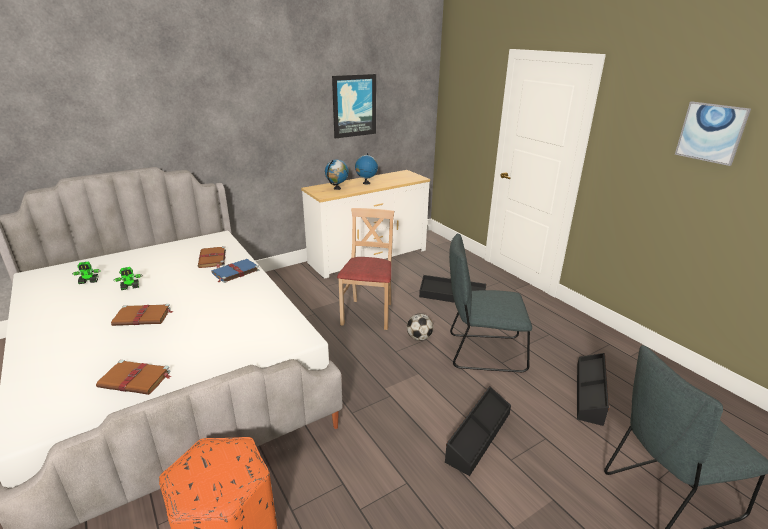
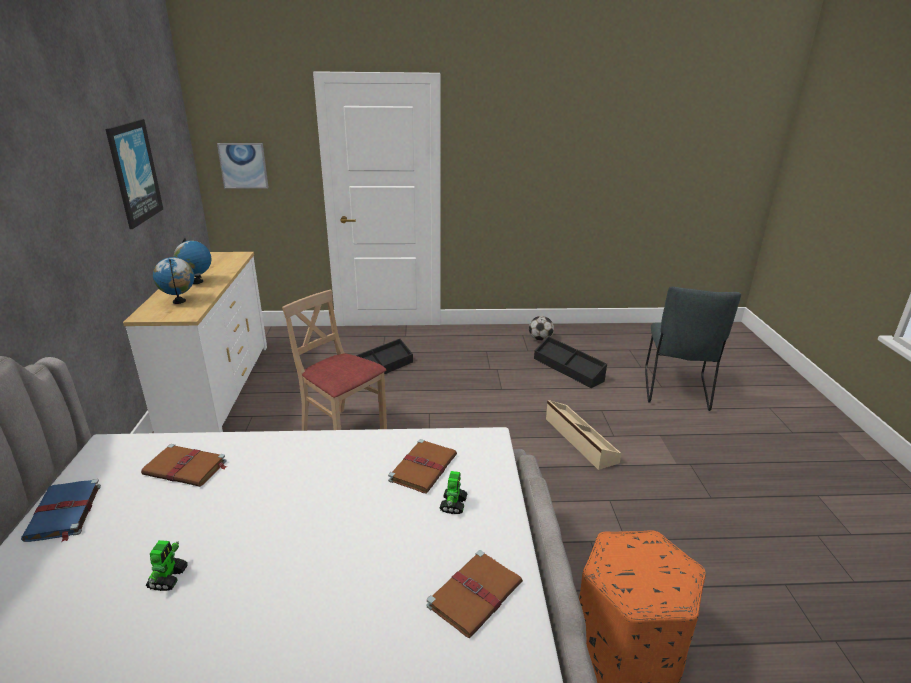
camera: 60 degrees left, 0 degrees up
(89, 281) = (60, 641): toy robot -> toy robot (453, 504)
(143, 317) = (301, 570): brown book -> brown book (424, 467)
(235, 272) = (262, 455): blue book -> blue book (64, 513)
(419, 338) = (422, 416): football -> football (540, 339)
(477, 436) = (579, 440): black storage box -> beige storage box
(482, 352) = (478, 392): grey chair -> none
(711, 132) = (551, 132): picture -> picture (243, 165)

